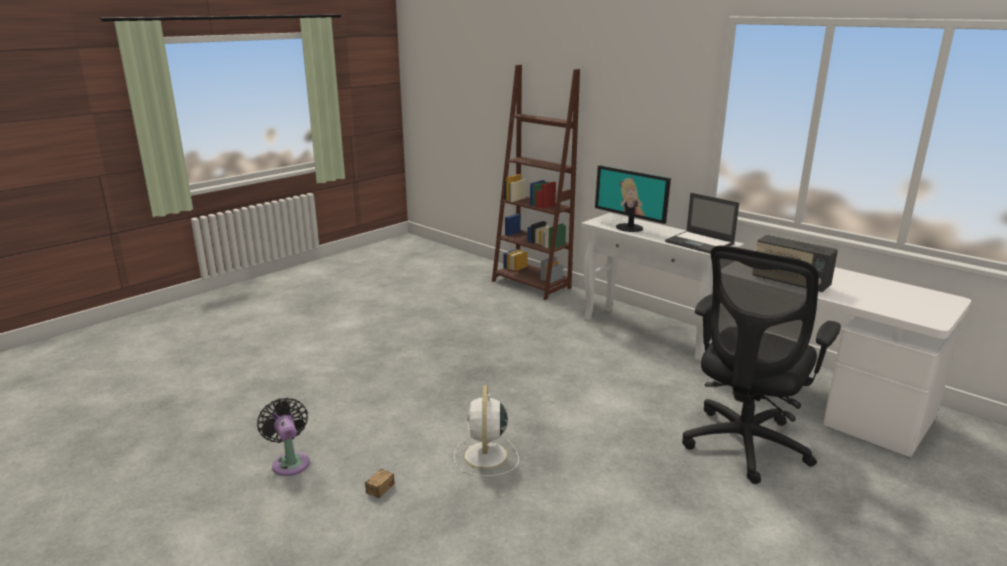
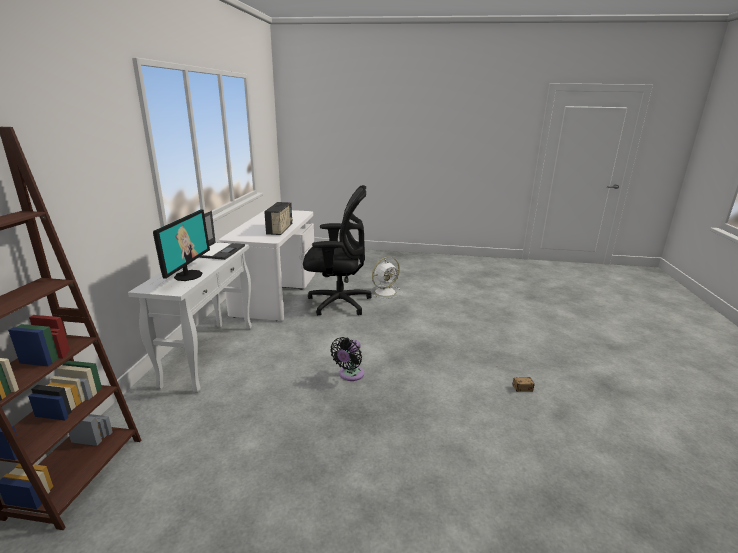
camera: 125 degrees left, 0 degrees up
(290, 462) = (569, 444): black fan -> black fan (350, 375)
(485, 456) = (445, 366): white fan -> white fan (386, 291)

